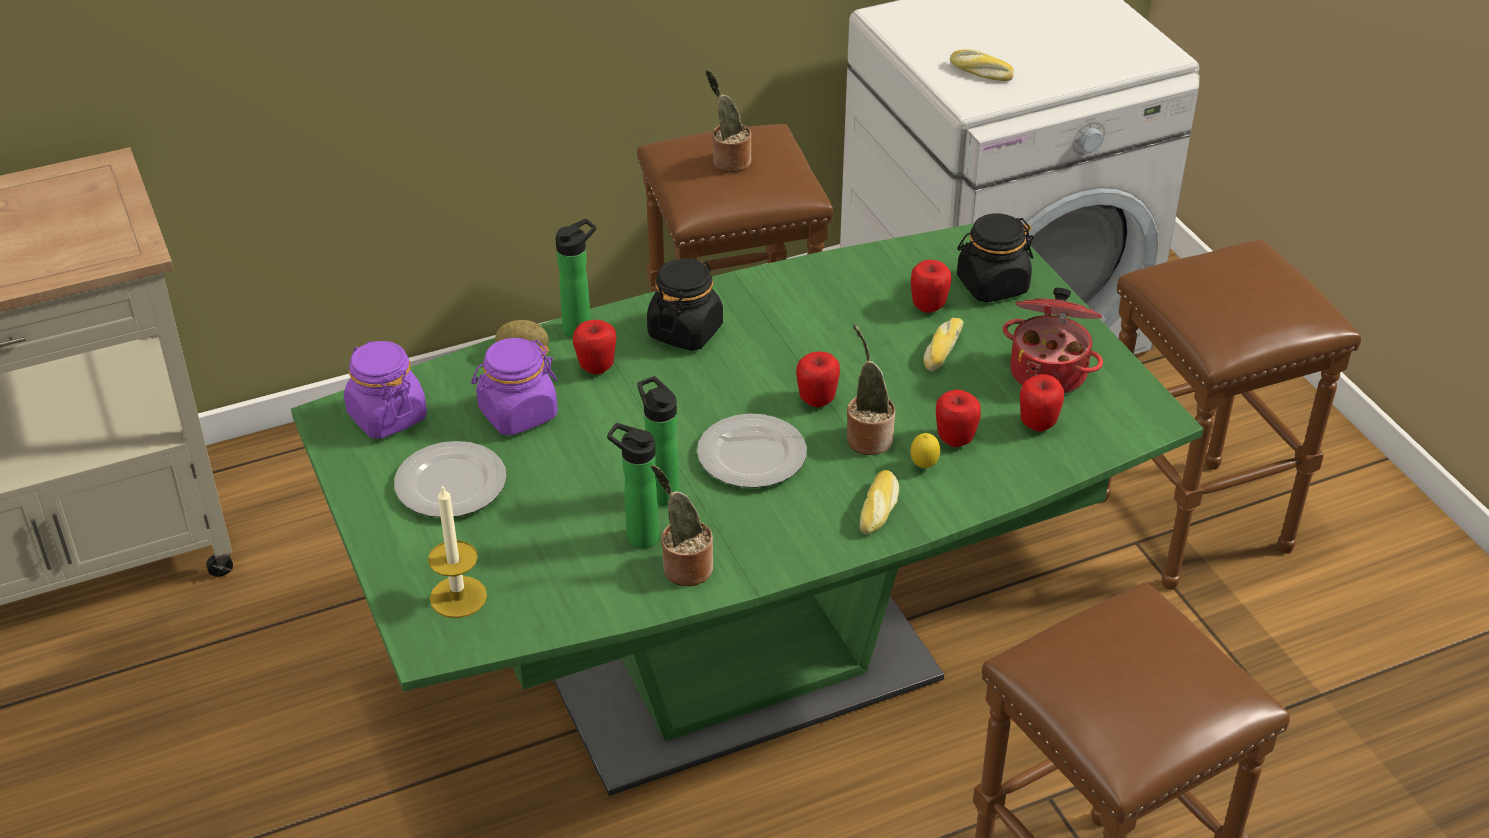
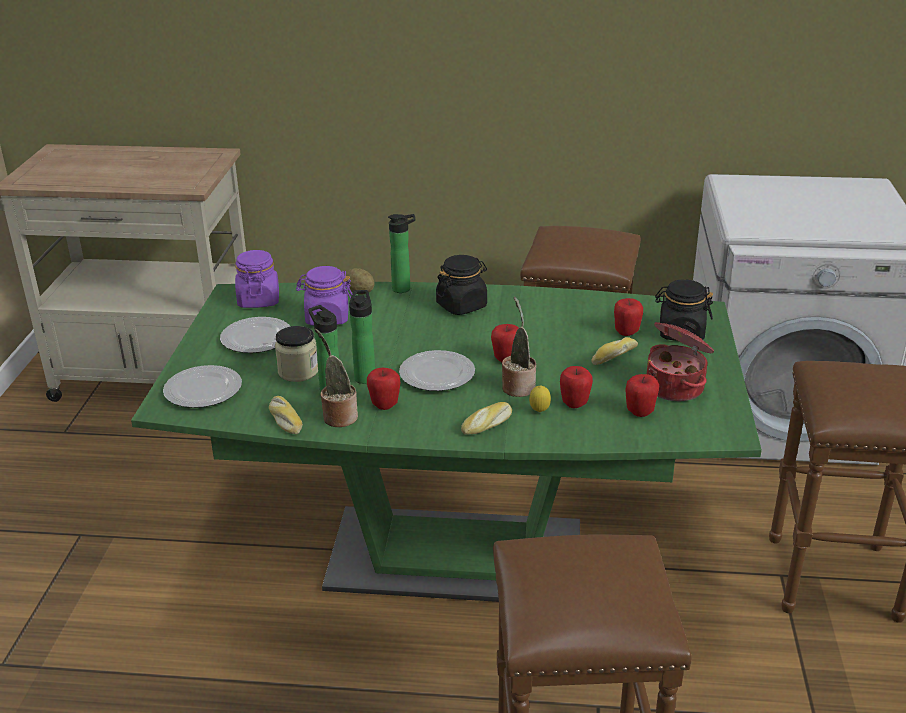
camera: 30 degrees right, 10 degrees down
(458, 597) = (203, 390): candle -> plate
(563, 517) = (298, 371): none -> jar
(596, 367) = (393, 308): apple -> apple (384, 405)
(729, 161) = (578, 240): potted plant -> none
(980, 73) = (762, 217): bread -> bread (284, 420)

